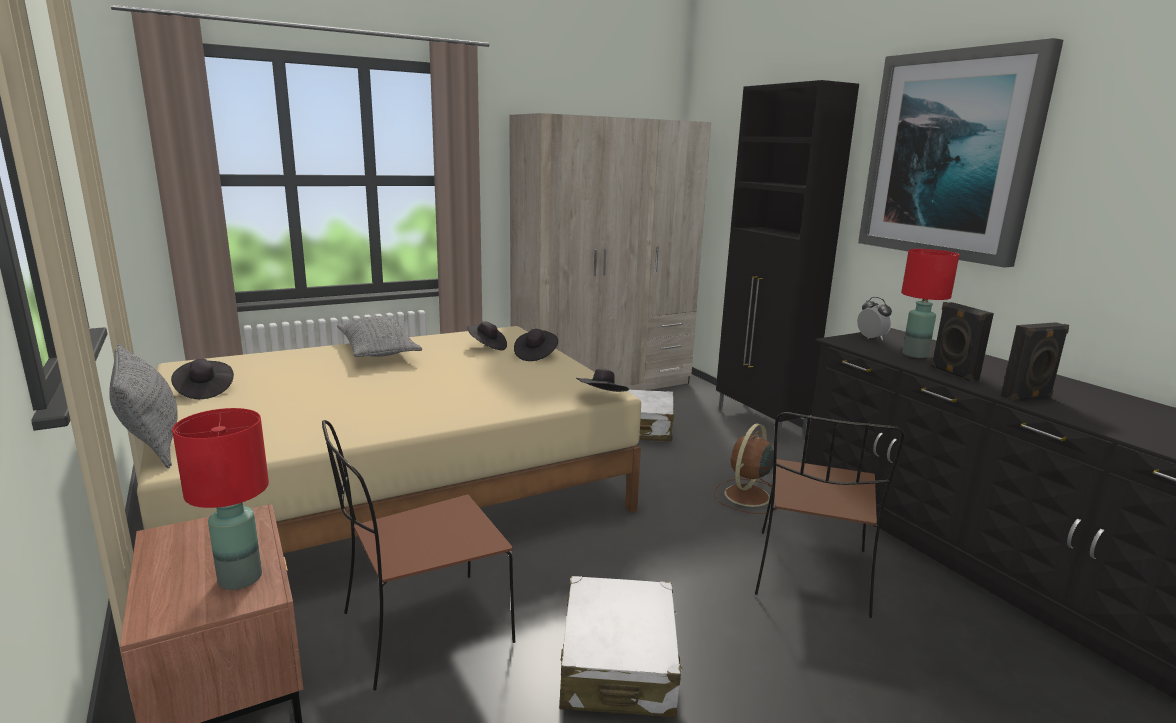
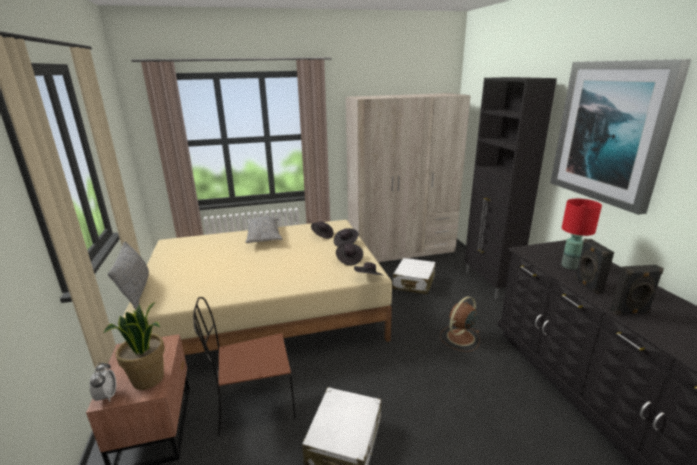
camera: 15 degrees right, 5 degrees up
(204, 391) = (171, 260): black hat -> black hat (349, 259)
(241, 577) = (148, 379): red table lamp -> potted plant
(812, 574) = (480, 398): brown chair -> none
(871, 338) = (547, 249): alarm clock -> alarm clock (107, 396)

